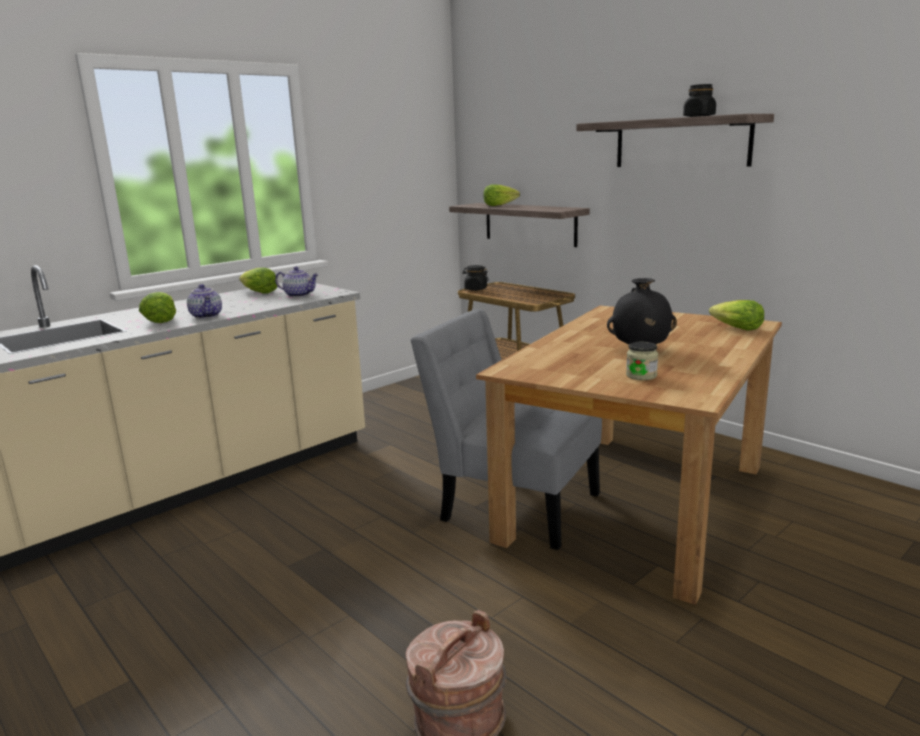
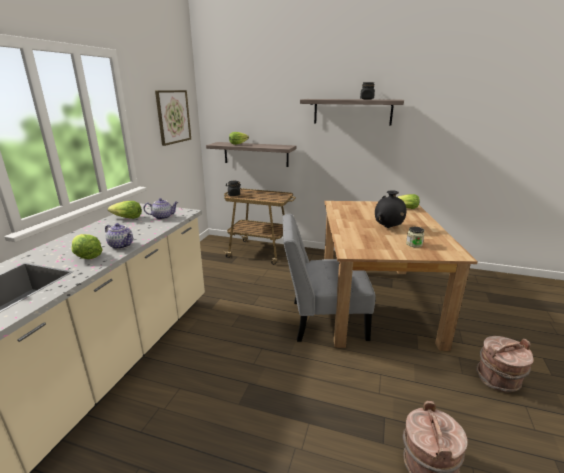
camera: 30 degrees left, 5 degrees up
(398, 160) = (173, 117): none -> picture
(742, 673) = (498, 379): none -> brown bucket

